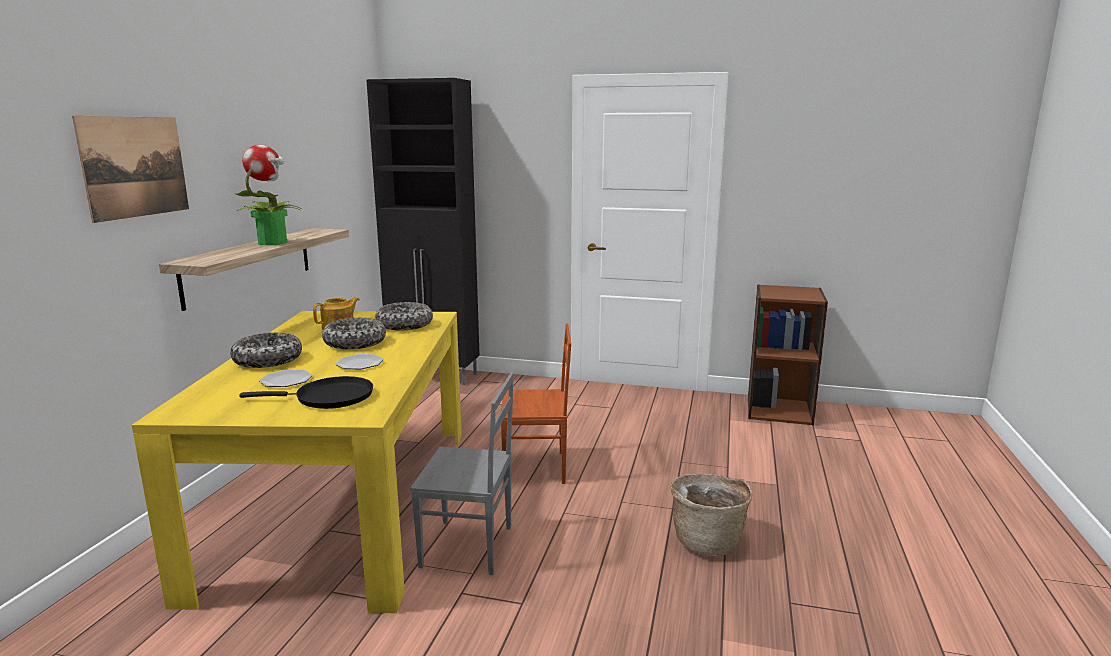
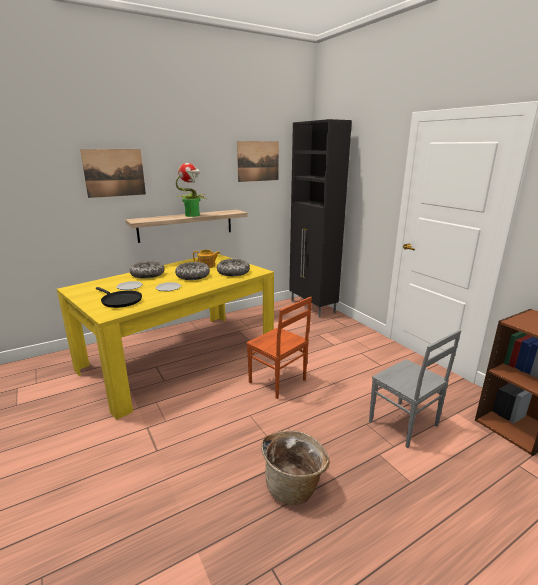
camera: 45 degrees right, 5 degrees up
(329, 142) = (258, 161): none -> picture
(468, 547) = (183, 407): grey chair -> grey chair (403, 424)

